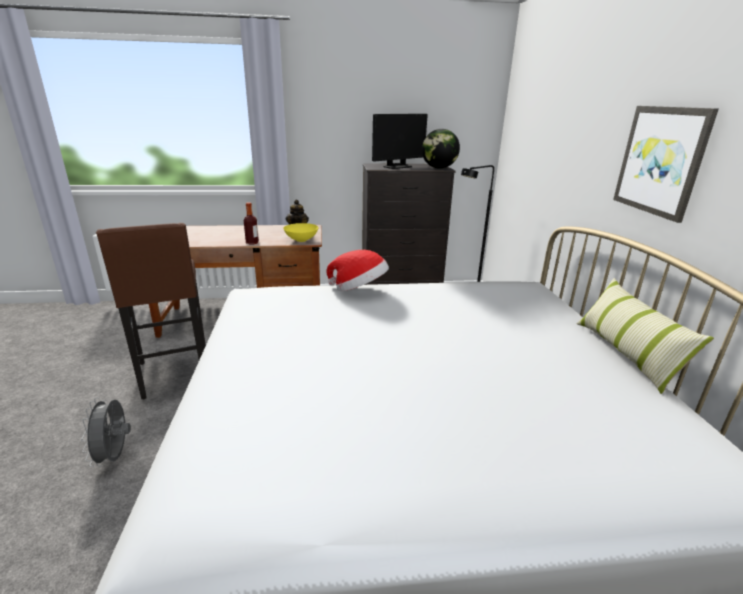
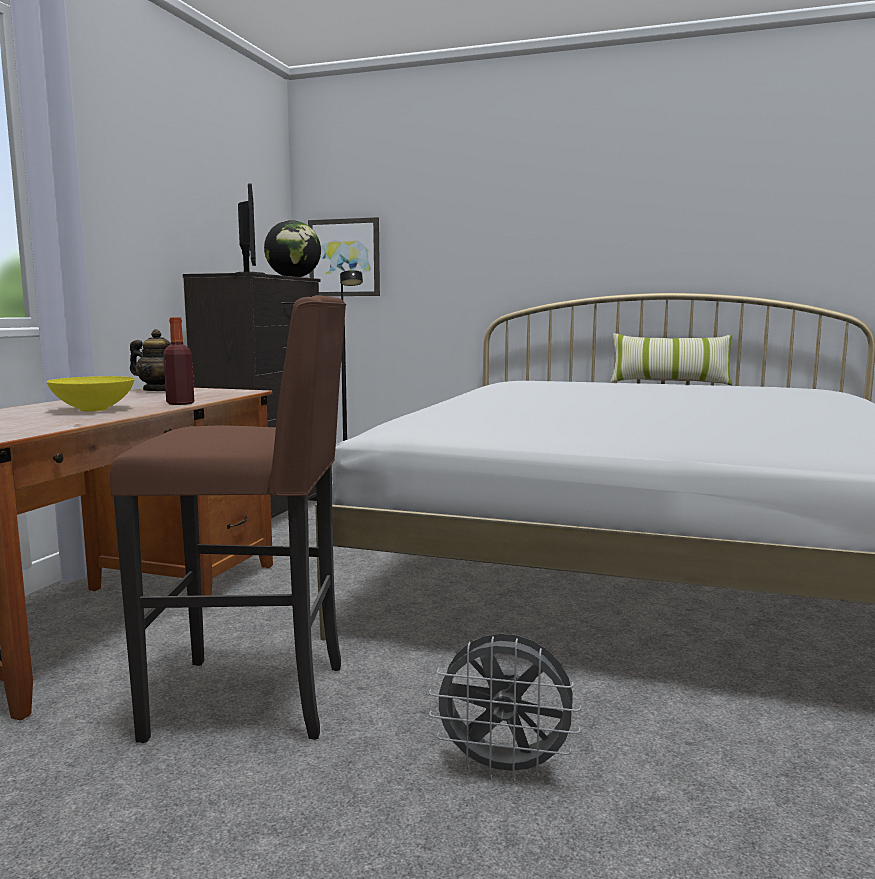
camera: 65 degrees left, 15 degrees down
(302, 240) = (228, 392): yellow bowl -> yellow bowl (95, 409)
(359, 289) = (462, 400): hat -> none
(661, 161) = (614, 226): picture -> picture (344, 258)

